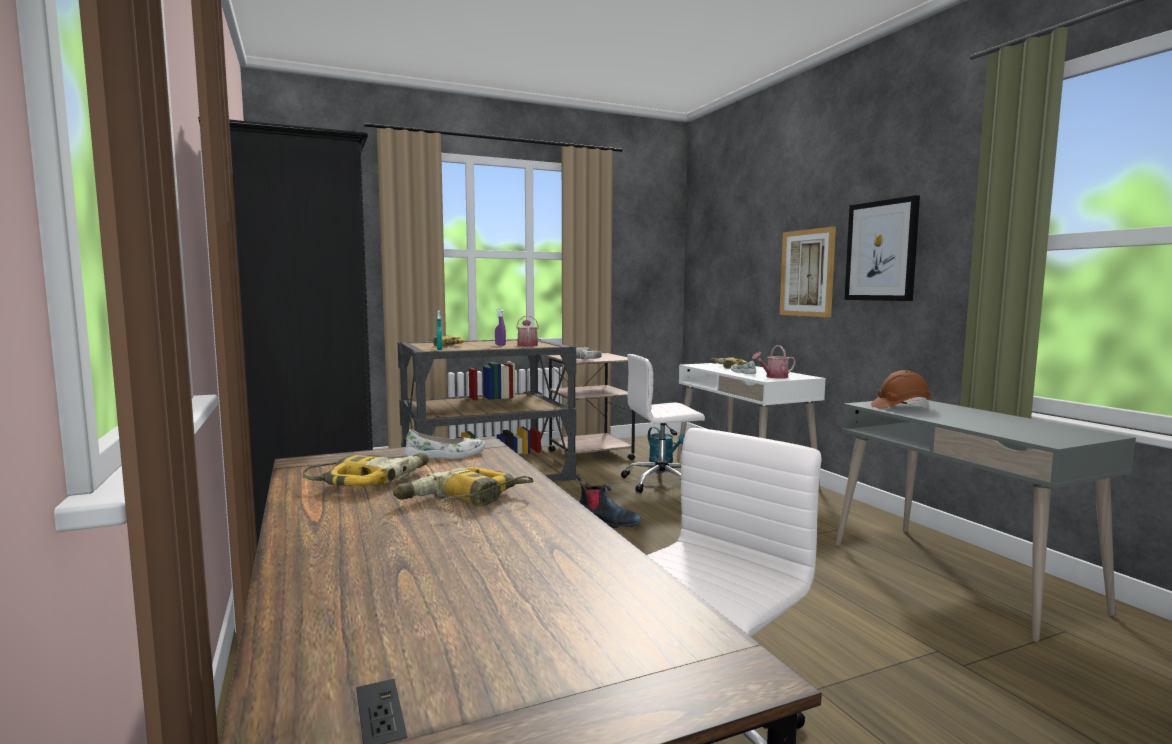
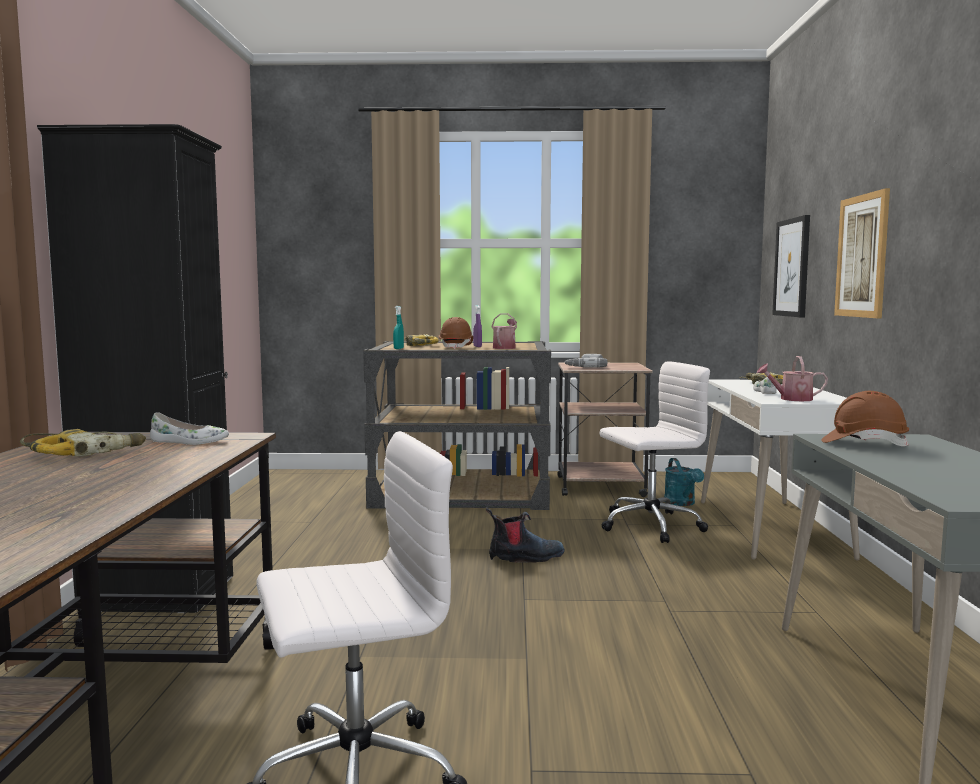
camera: 25 degrees right, 0 degrees up
(463, 500) = (101, 474): power drill -> none
(487, 346) = (456, 347): none -> brown hard hat
(607, 522) = (525, 558): boot -> boot turned 60 degrees counterclockwise
(663, 482) = (648, 525): white office chair -> white office chair turned 150 degrees clockwise
(881, 251) = (931, 220): picture -> picture (792, 267)

